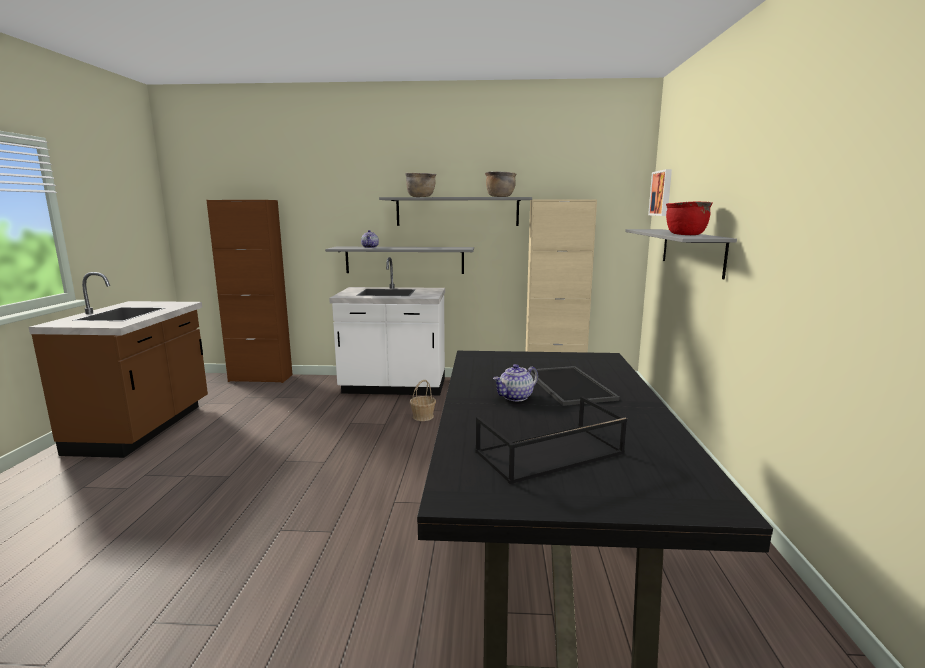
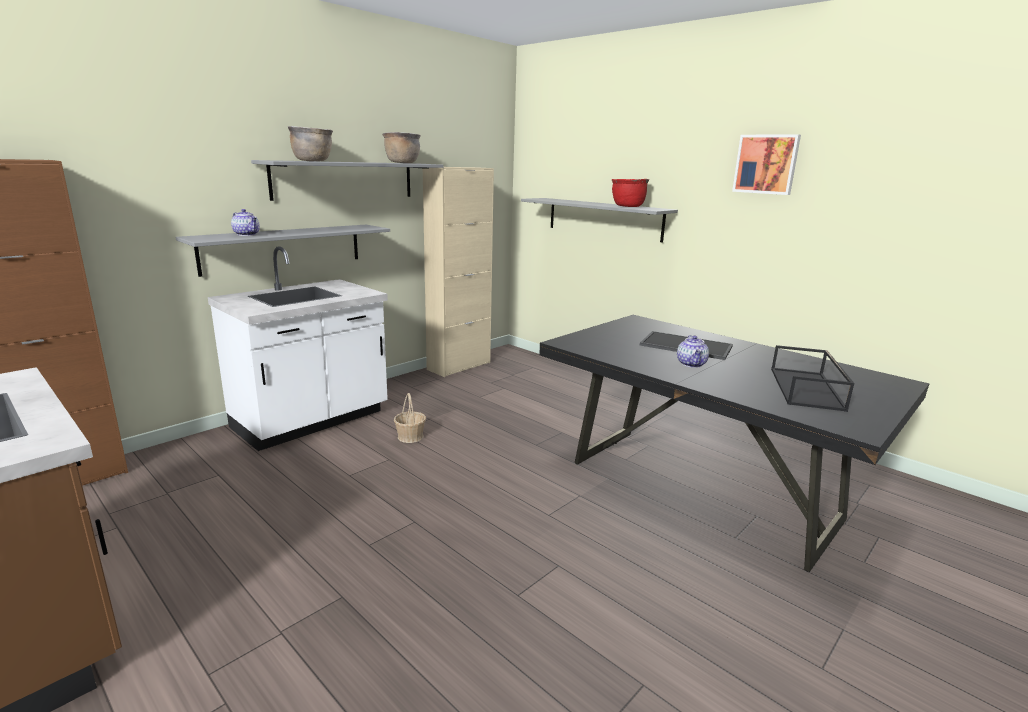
camera: 50 degrees left, 5 degrees up
(662, 193) = (536, 163): picture -> picture (766, 164)

